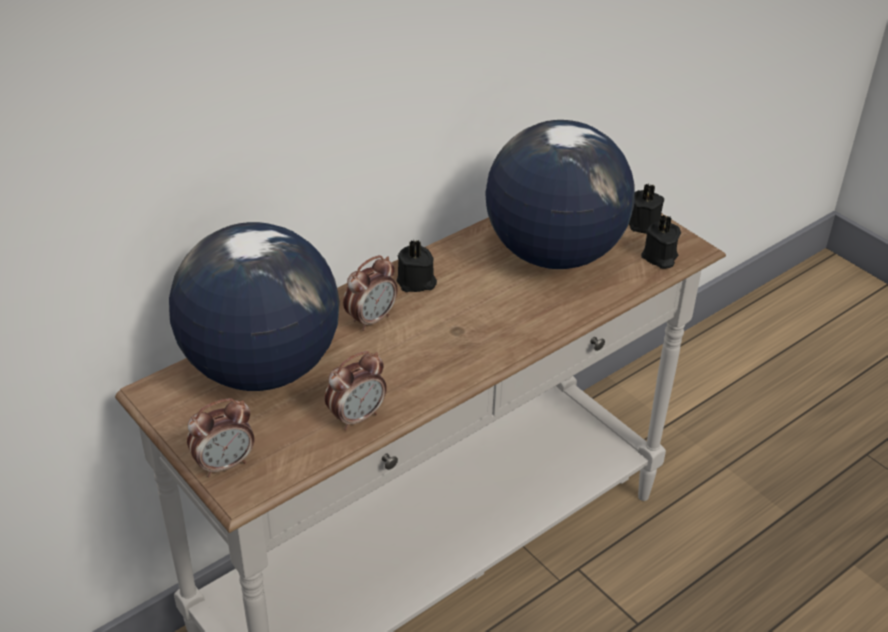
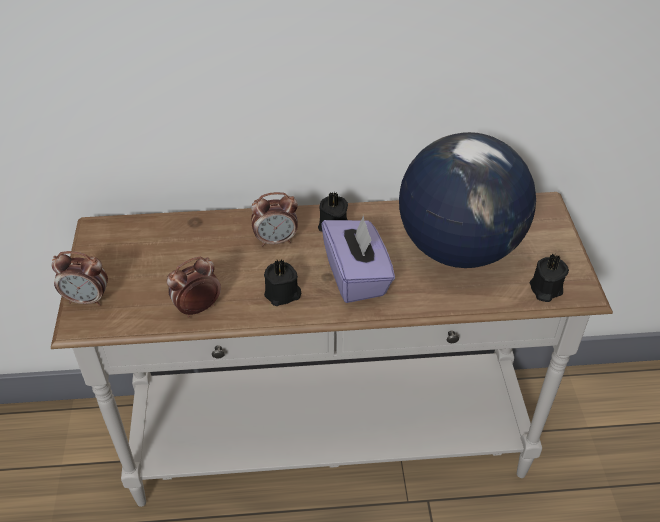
camera: 35 degrees right, 5 degrees up
(261, 367) = (173, 242): globe -> none
(357, 417) = (197, 308): alarm clock -> alarm clock turned 150 degrees clockwise
(485, 318) = (356, 276): none -> purple tissue box
(645, 224) = (560, 256): black candle -> black candle (283, 294)

